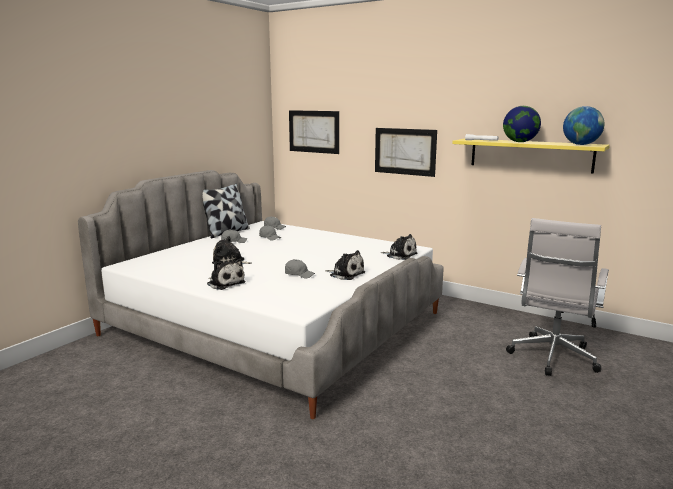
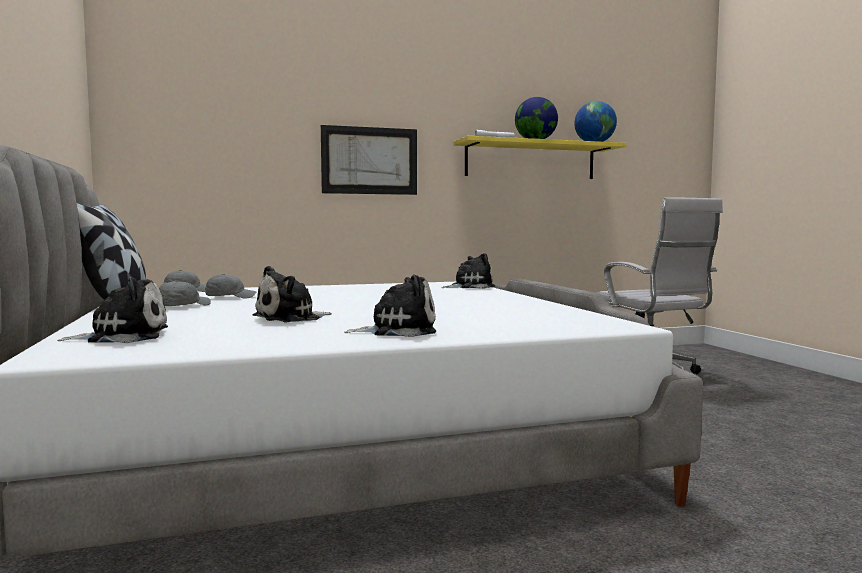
camera: 50 degrees left, 10 degrees down
(299, 274) = (450, 309): grey cap -> none
(313, 131) = (195, 130): picture -> none
(345, 274) = (495, 301): plush toy -> plush toy (123, 337)

